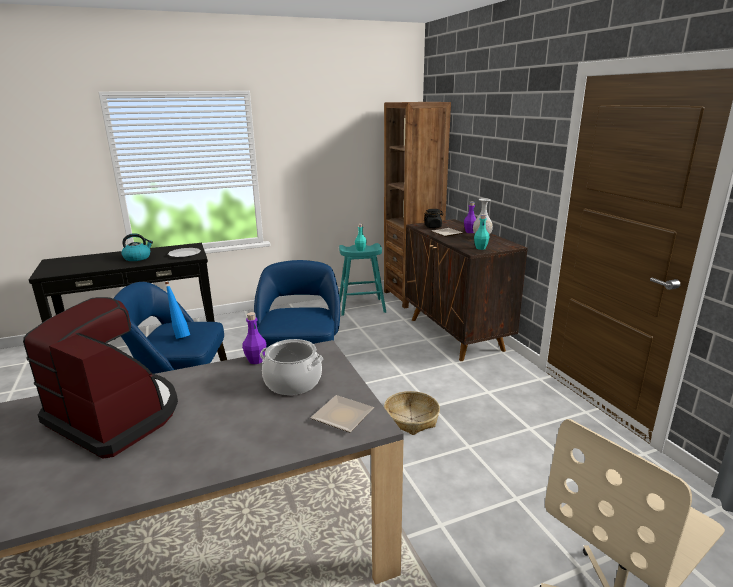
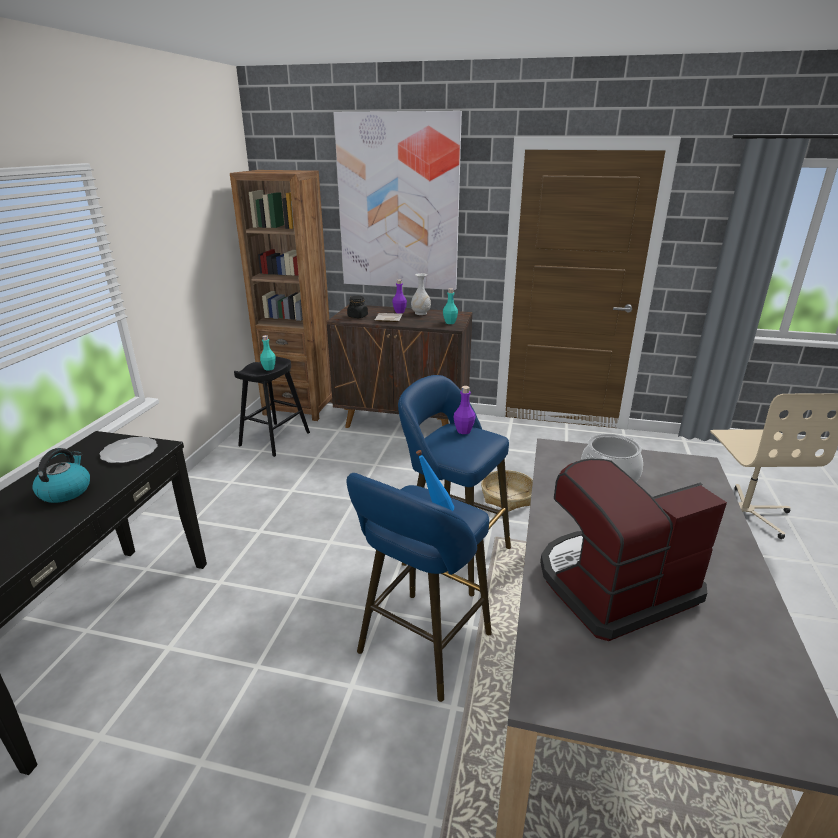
camera: 55 degrees left, 5 degrees up
(256, 360) = (548, 483): purple bottle -> purple bottle (463, 431)
(340, 416) = (681, 472): plate -> none
(361, 307) = (275, 439): turquoise stool -> black stool
(492, 132) = (398, 204): none -> picture

